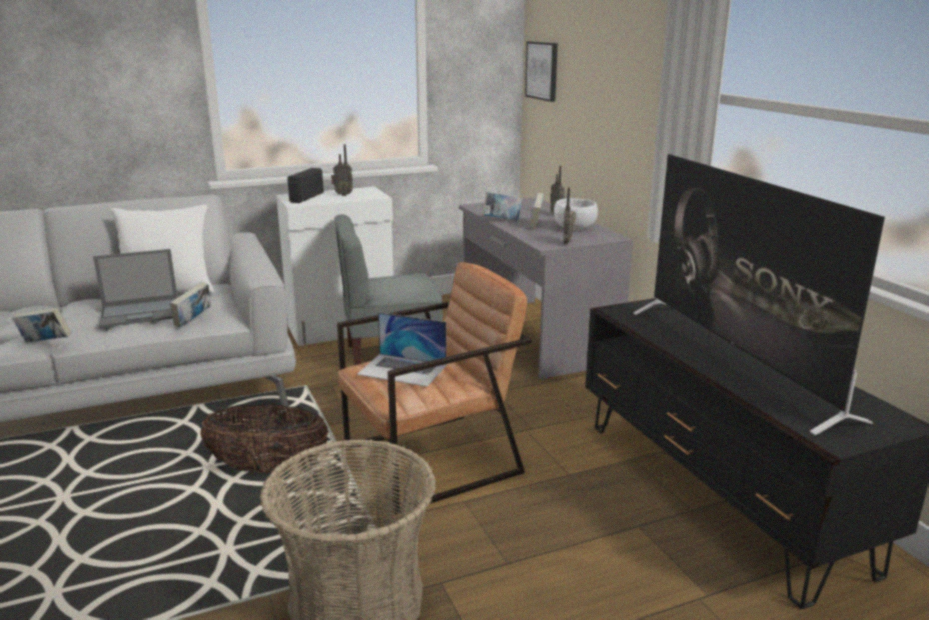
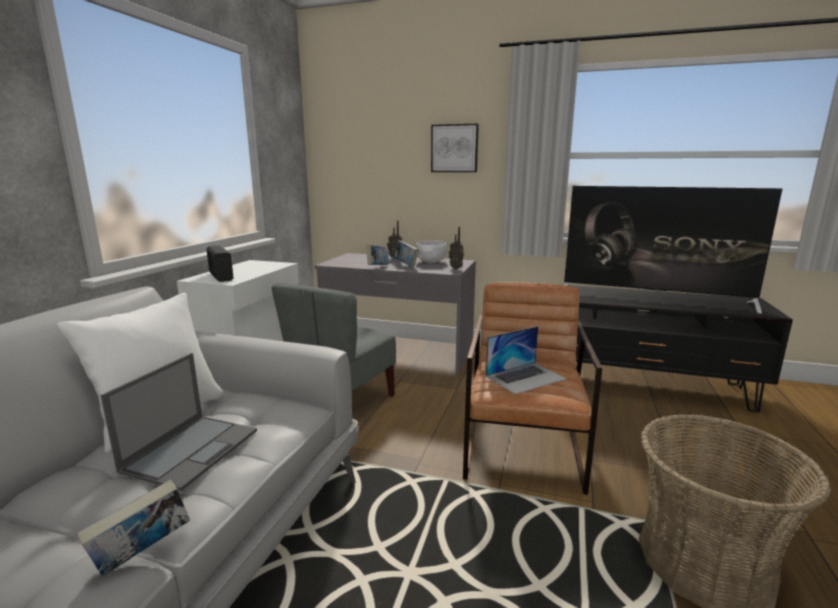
camera: 50 degrees left, 5 degrees down
(193, 321) = (281, 426): book -> none
(268, 468) = (453, 533): basket -> none
(343, 195) = (247, 268): radio -> none
(542, 70) = (338, 155): picture -> picture (454, 148)

